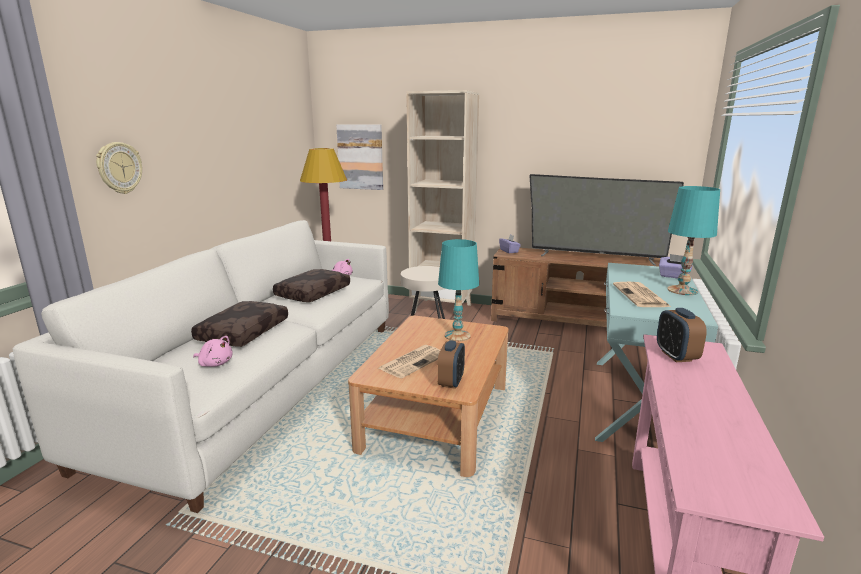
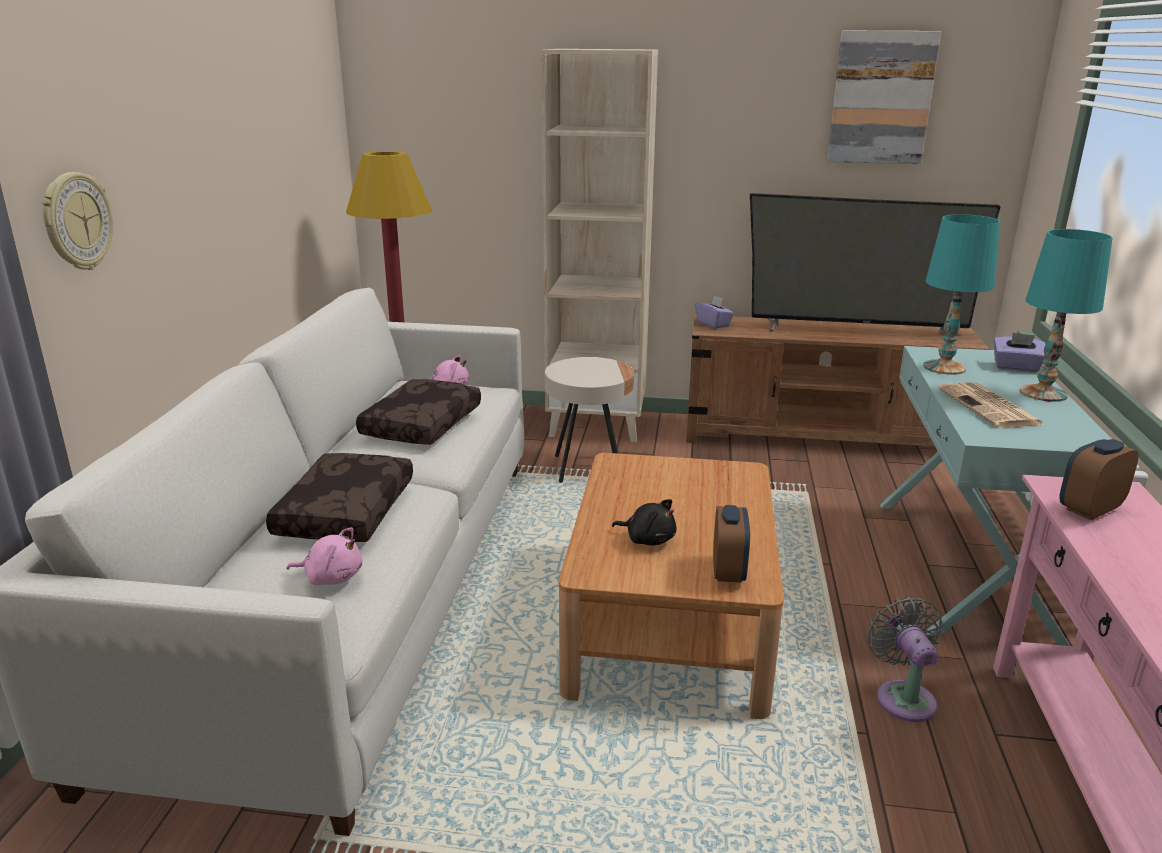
camera: 10 degrees left, 5 degrees up
(360, 157) = (438, 162): picture -> picture (881, 98)
(413, 361) = (648, 539): newspaper -> black plush toy
(457, 335) = (694, 485): turquoise table lamp -> turquoise table lamp (944, 367)
(564, 474) = (903, 697): none -> grey fan
(676, 356) = (1089, 509): alarm clock -> alarm clock turned 75 degrees clockwise

